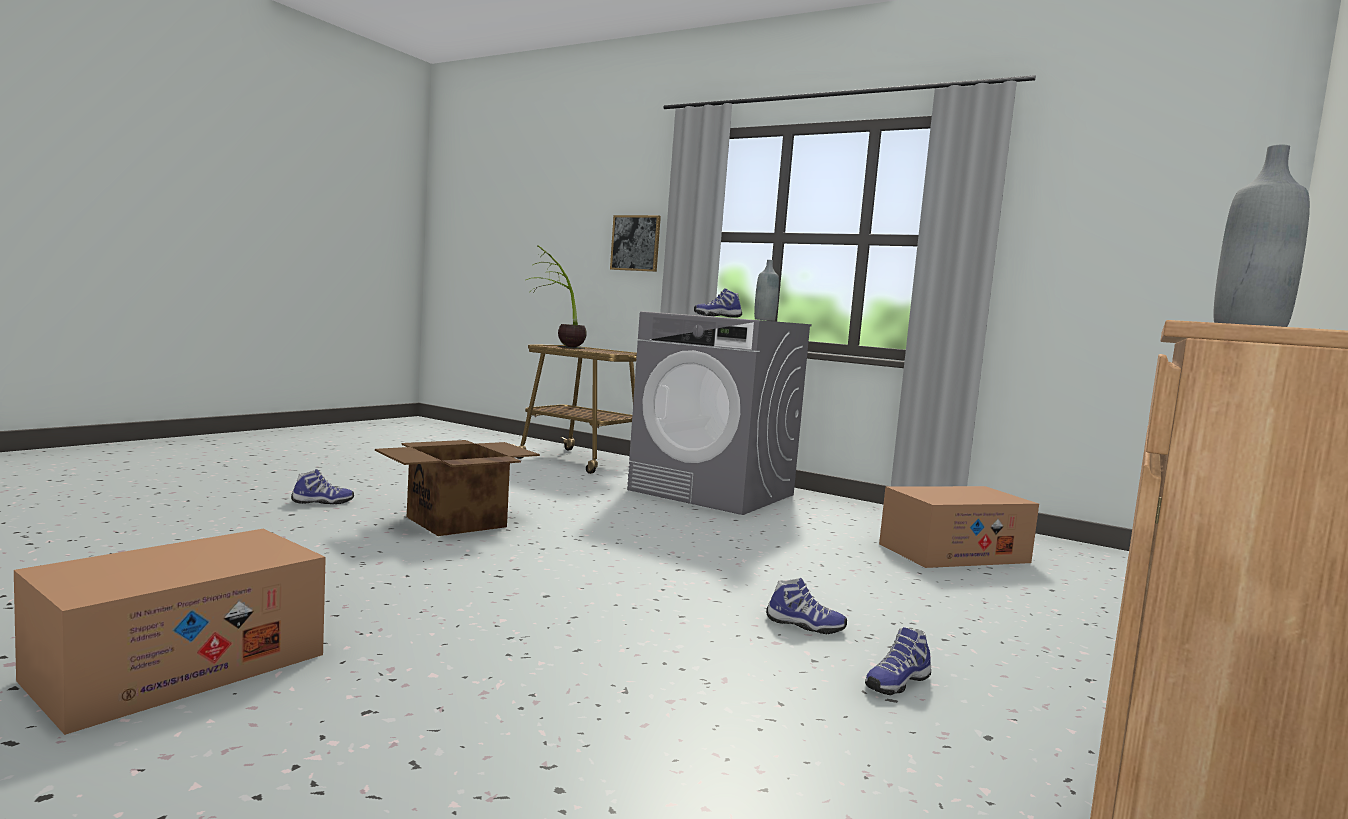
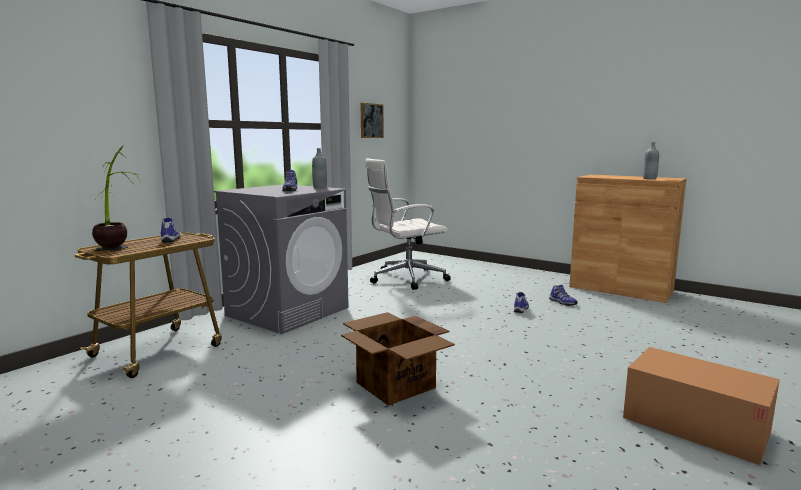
camera: 85 degrees left, 5 degrees up
(322, 502) = (347, 453): shoe -> shoe (171, 240)
(635, 243) = (104, 129): picture -> picture (371, 120)
(953, 553) = (405, 279): cardboard box -> white office chair

